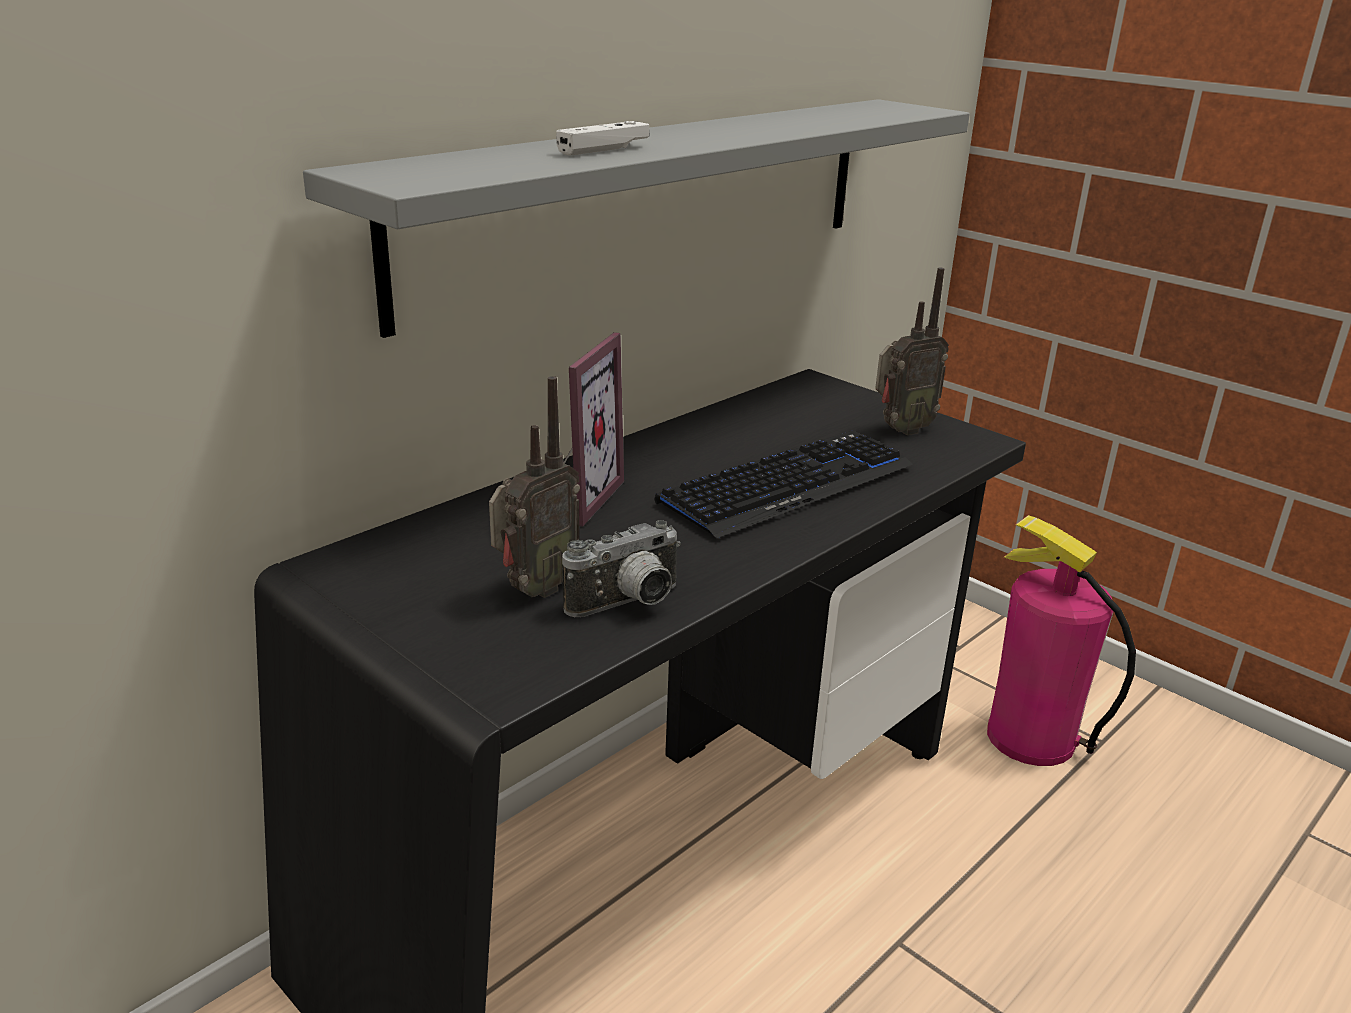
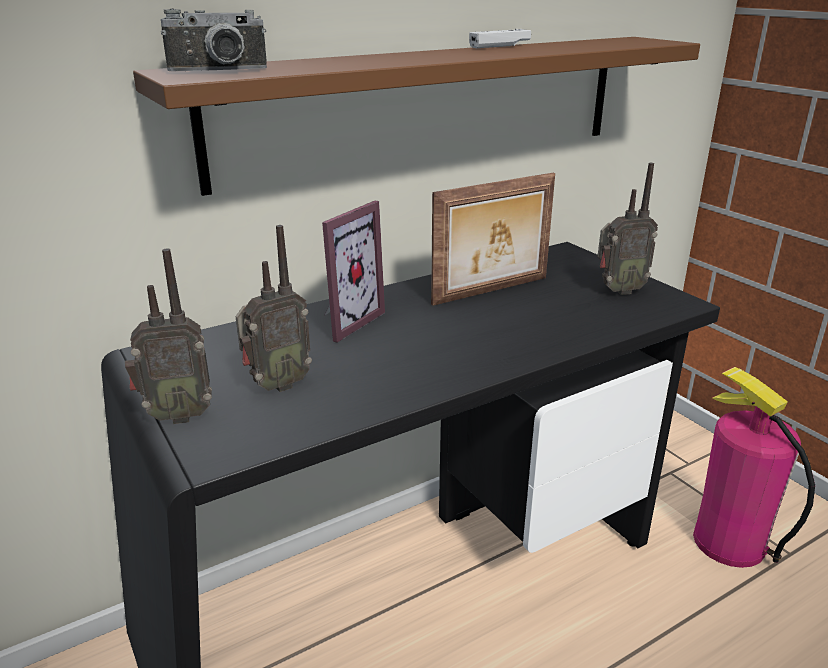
camera: 15 degrees right, 0 degrees up
(423, 642) = (177, 415): none -> radio
(603, 150) = (366, 61): white game controller -> white game controller (500, 46)
(629, 604) = (338, 403): camera -> camera (220, 71)
(652, 201) = (429, 107): grey shelf -> brown shelf
(747, 442) = (492, 291): none -> picture frame
(788, 485) = (507, 325): keyboard -> none

